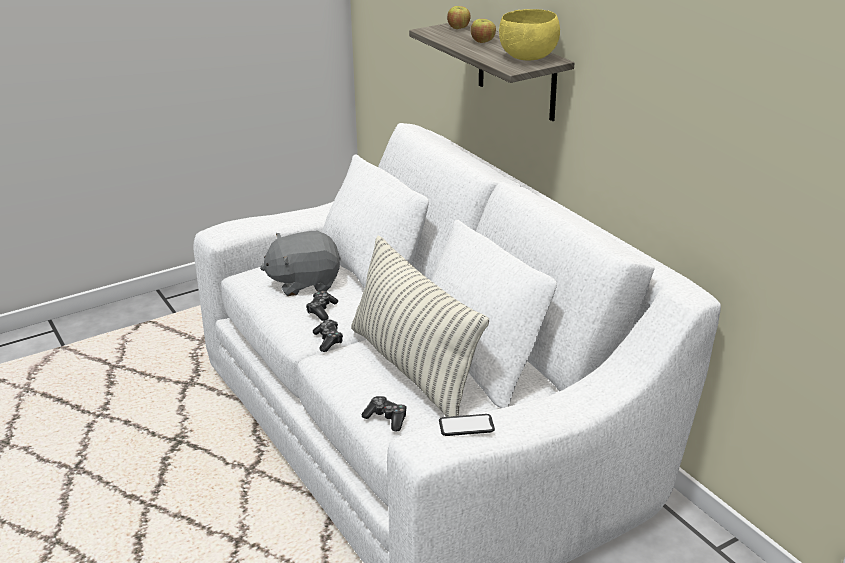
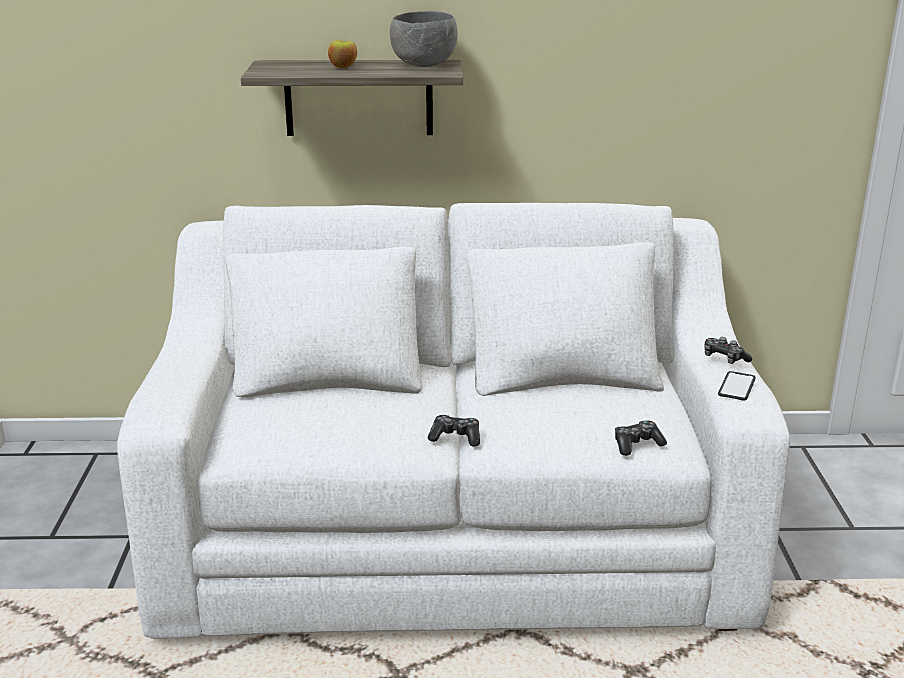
camera: 60 degrees left, 5 degrees down
(304, 283) = (315, 418): grey plush toy -> none
(321, 310) = (393, 423): game controller -> game controller (724, 358)
(413, 368) = (560, 408): pillow -> none
(458, 28) = (279, 65): apple -> none
(528, 58) = (425, 65): yellow bowl -> grey bowl

